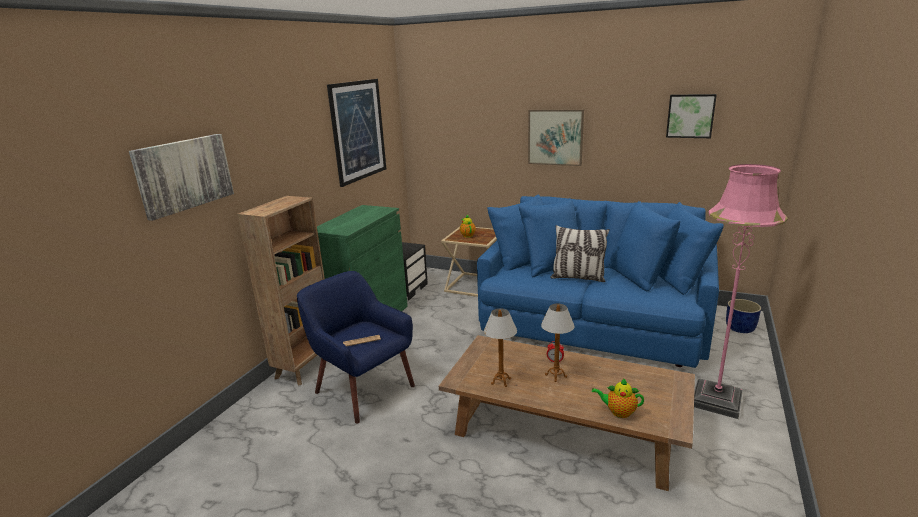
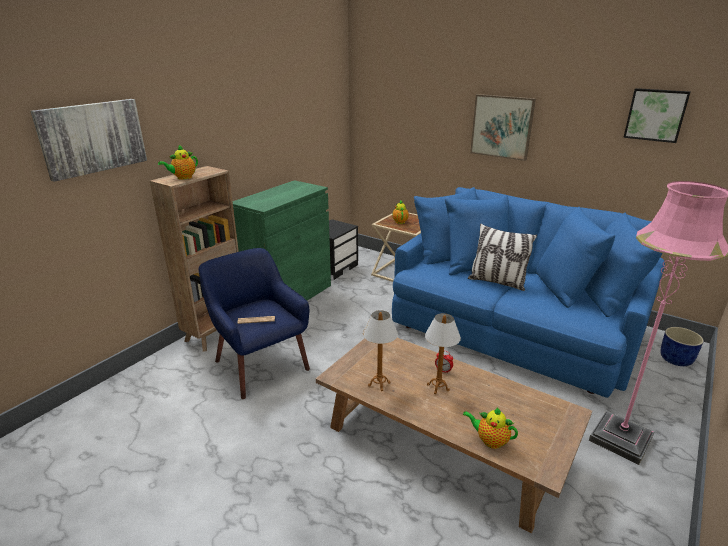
camera: 10 degrees right, 5 degrees up
(270, 208) = (183, 177): none -> teapot
(358, 131) = (296, 104): picture -> none

